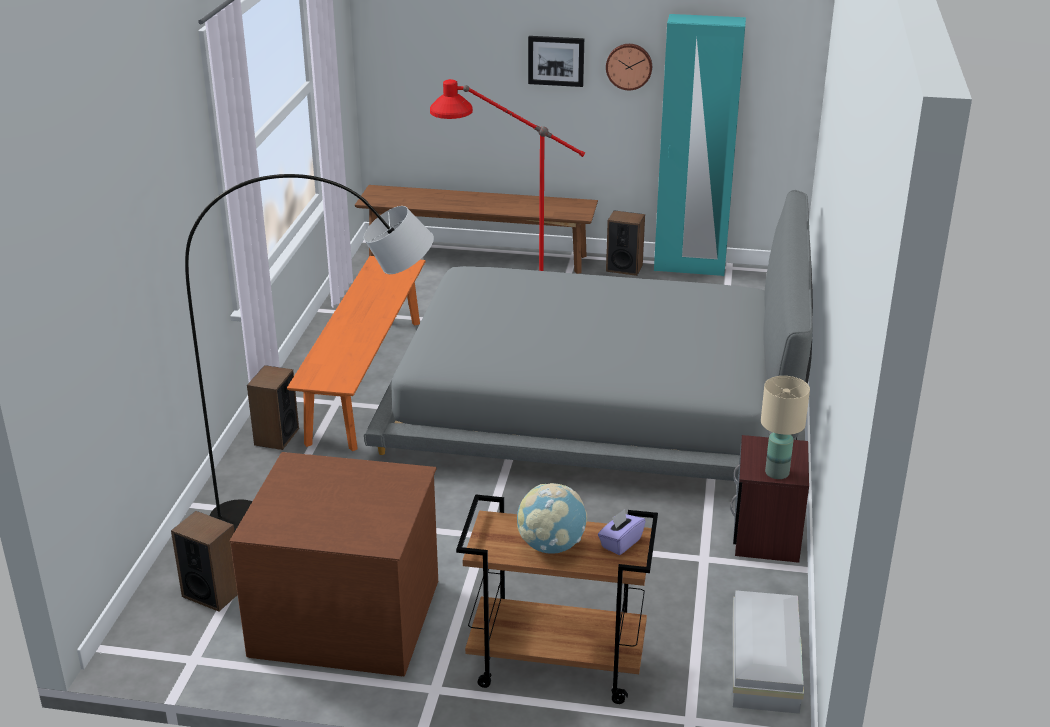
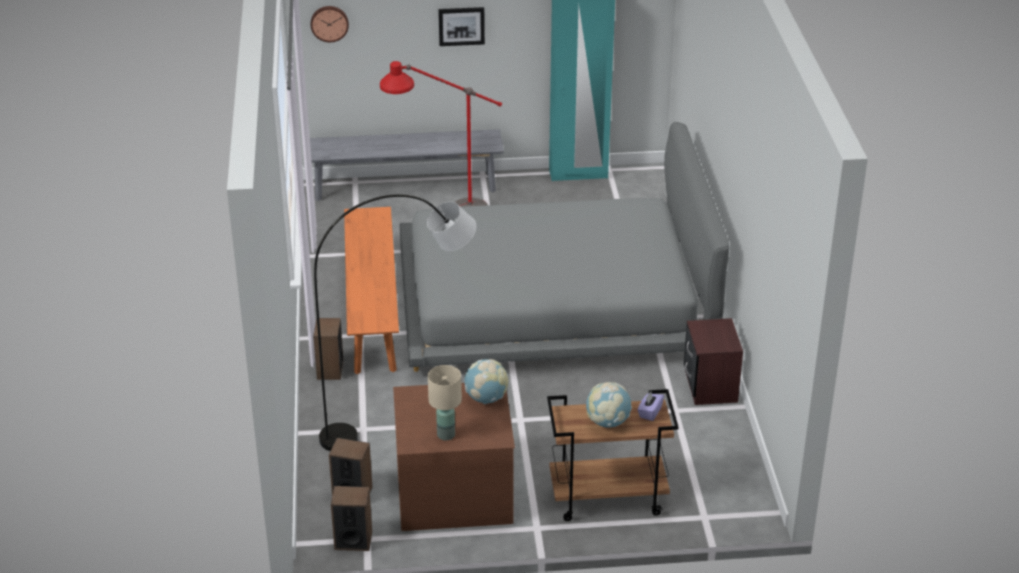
camera: 15 degrees left, 5 degrees up
(397, 486) = (486, 398): none -> globe
(477, 256) = (405, 187): brown bench -> grey bench
(624, 268) = (527, 181): speaker -> speaker (353, 540)
(629, 66) = (521, 24): wall clock -> wall clock (329, 23)
(762, 665) = (737, 474): white storage box -> none
(776, 473) = (719, 345): beige table lamp -> beige table lamp (445, 435)

